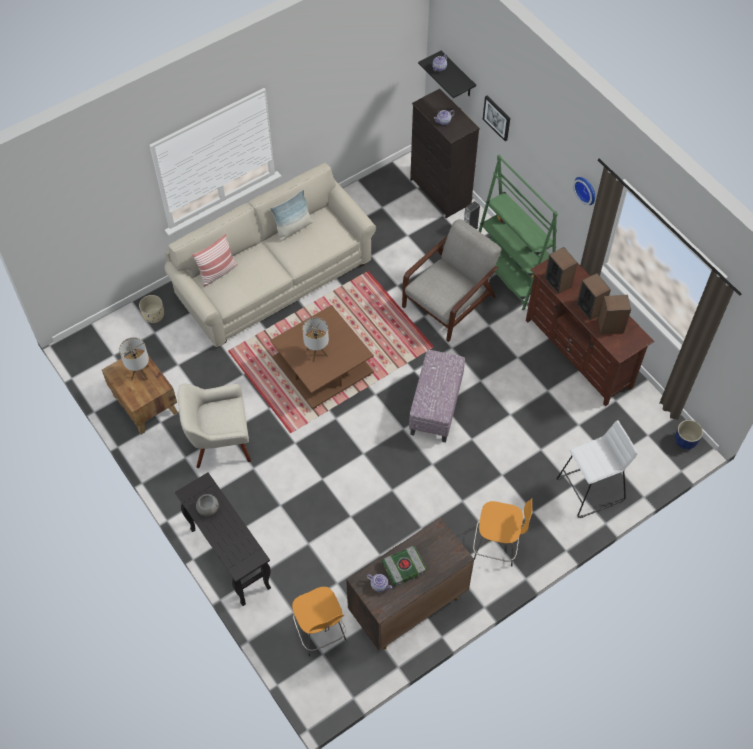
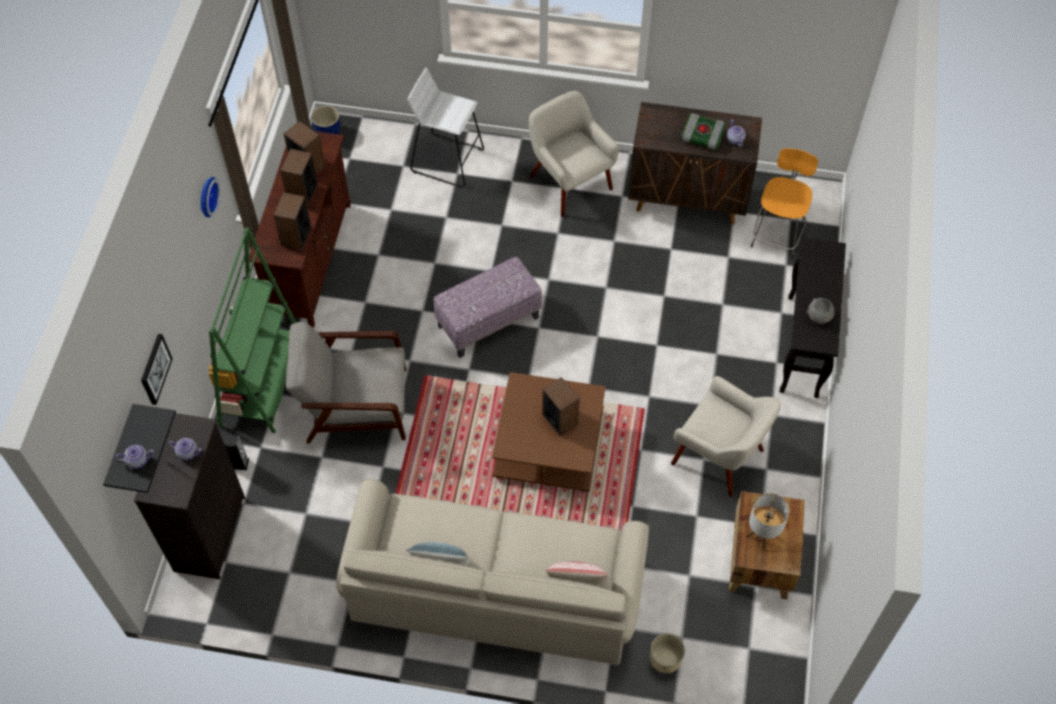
camera: 135 degrees left, 0 degrees up
(317, 353) = (560, 419): table lamp -> speaker
(497, 545) = (569, 182): orange stool -> beige armchair

